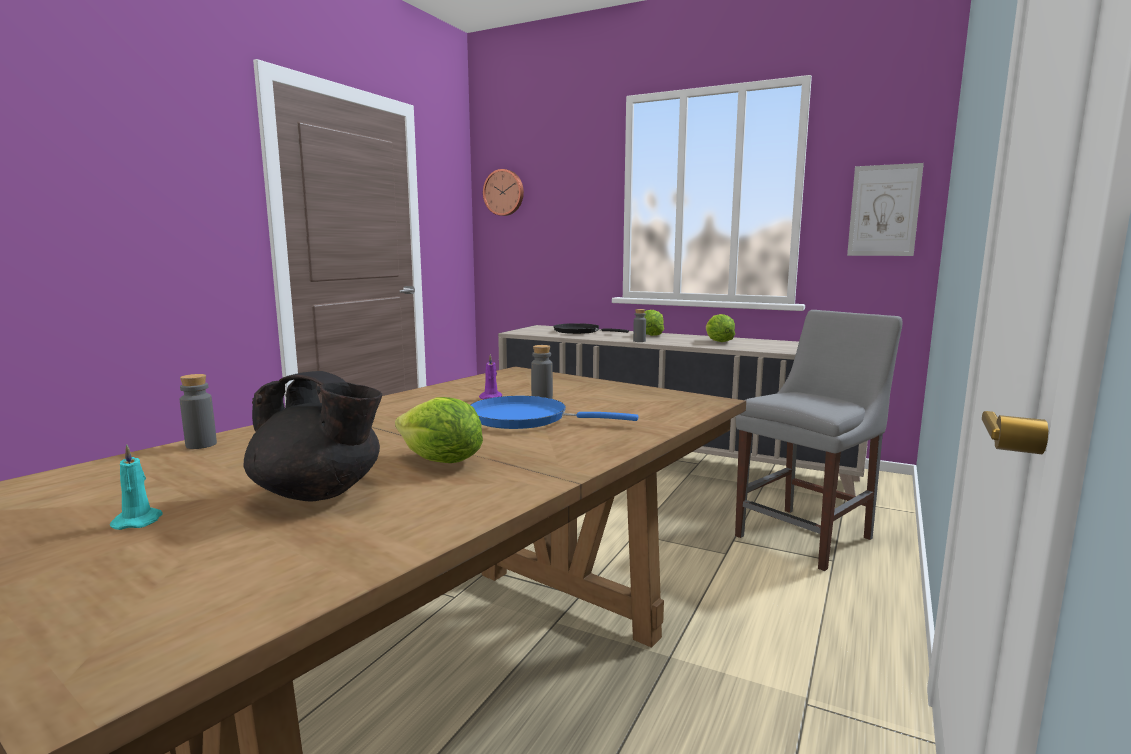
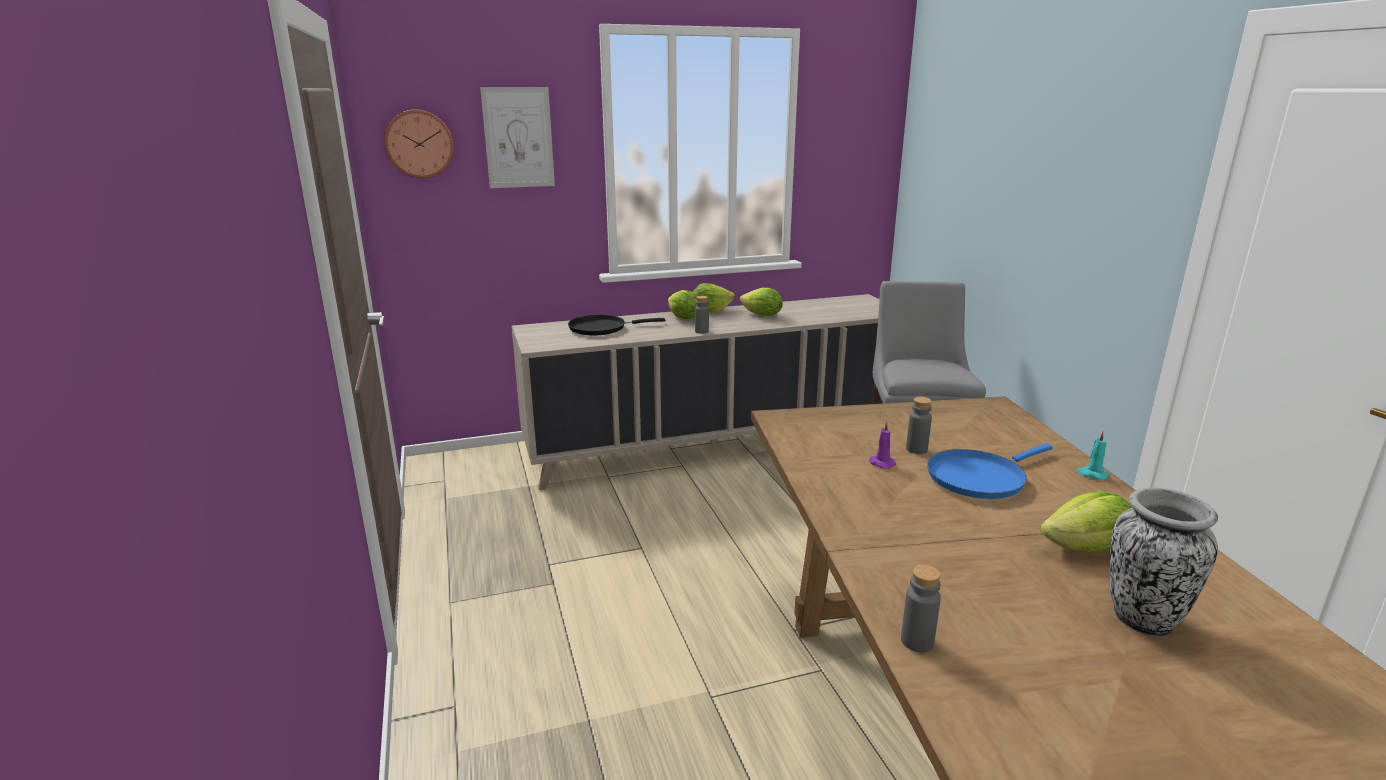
camera: 45 degrees left, 10 degrees up
(138, 521) = (1171, 720): turquoise candle -> turquoise candle (1091, 474)
(320, 493) = (1143, 620): black teapot -> vase
(685, 335) = (710, 311): none -> lettuce
(884, 210) = (859, 168): picture -> picture (518, 138)

